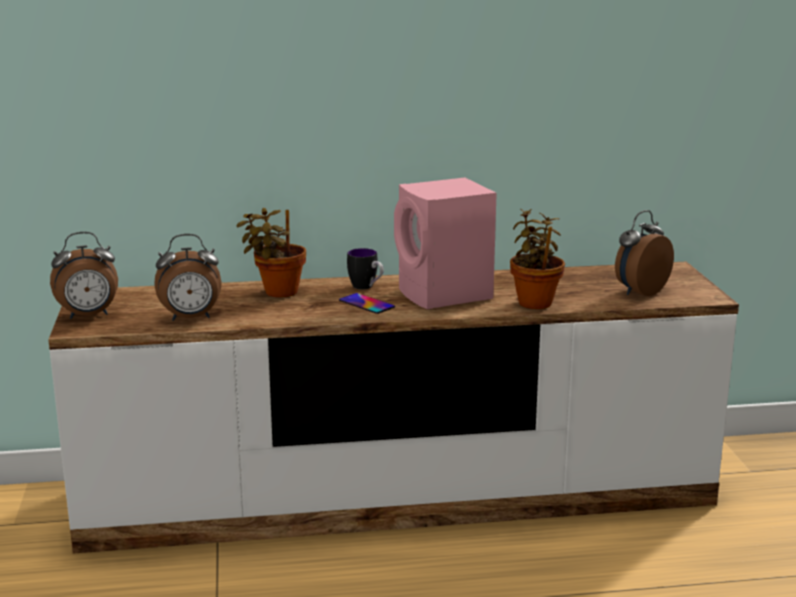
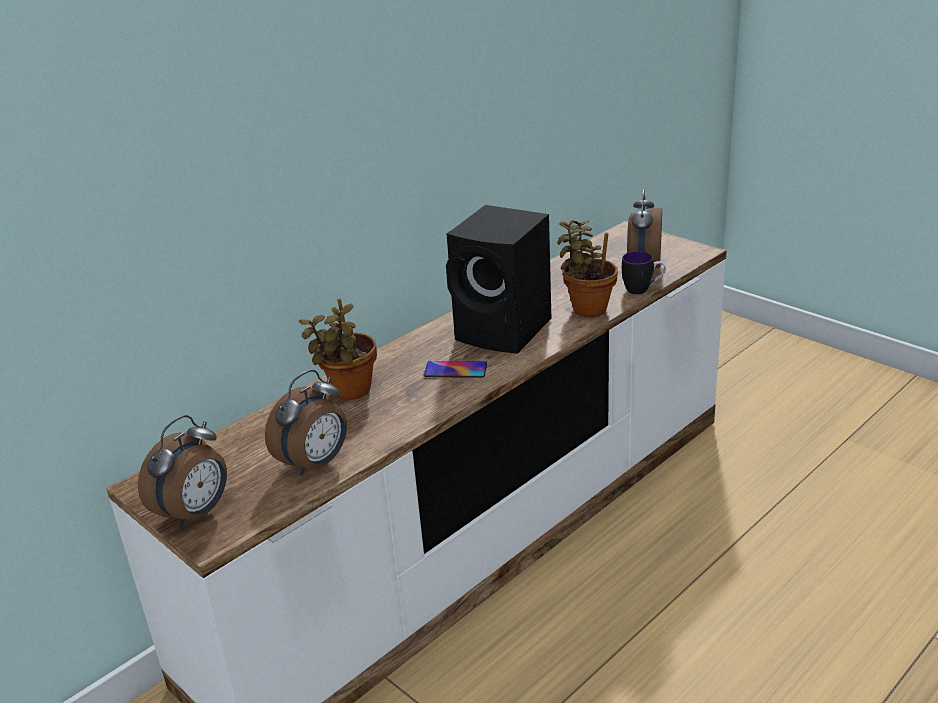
camera: 35 degrees left, 10 degrees up
(367, 288) = (424, 351): mug -> mug (643, 290)
(445, 295) = (506, 331): pink speaker -> black speaker

